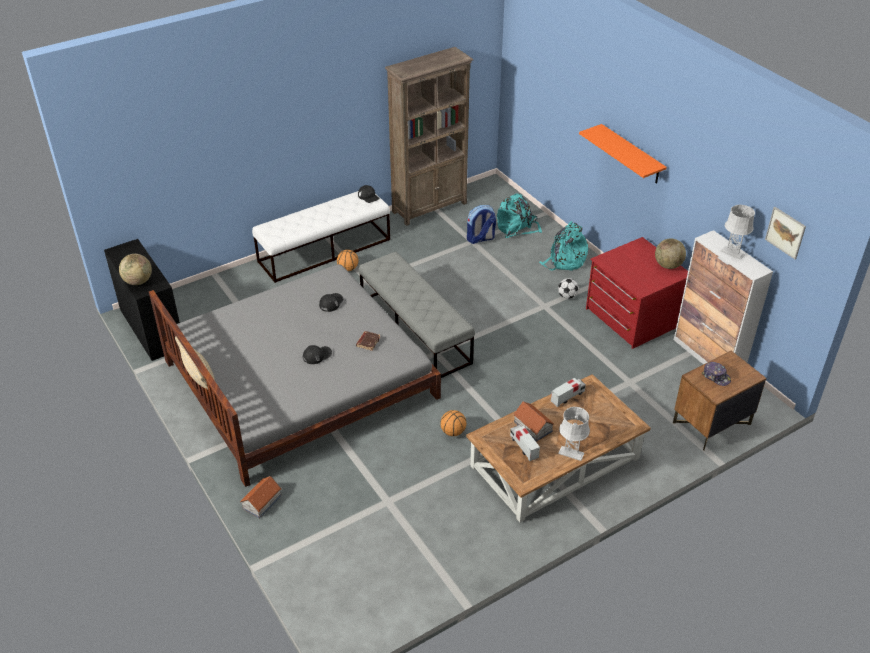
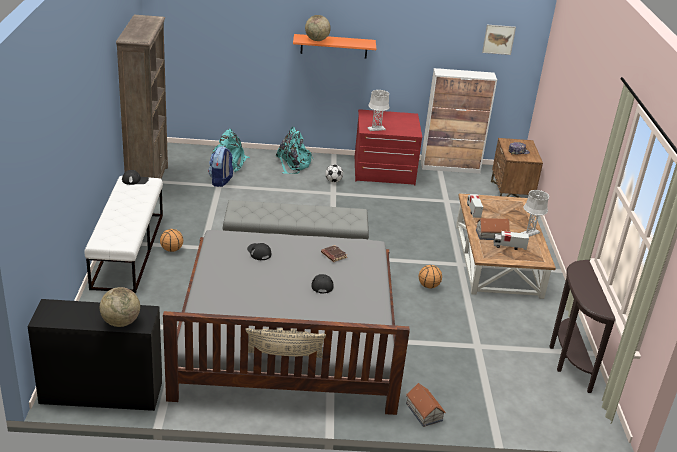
camera: 60 degrees left, 10 degrees down
(426, 575) = (567, 360): none -> brown console table
(668, 265) = (399, 115): globe -> globe (317, 40)
(732, 253) = (464, 73): grey table lamp -> grey table lamp (376, 129)

